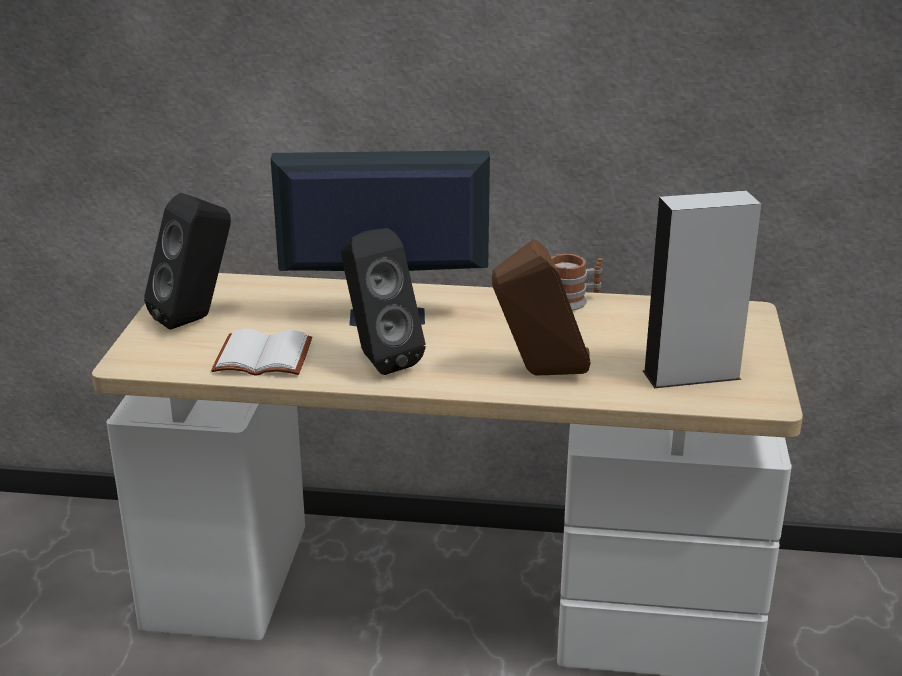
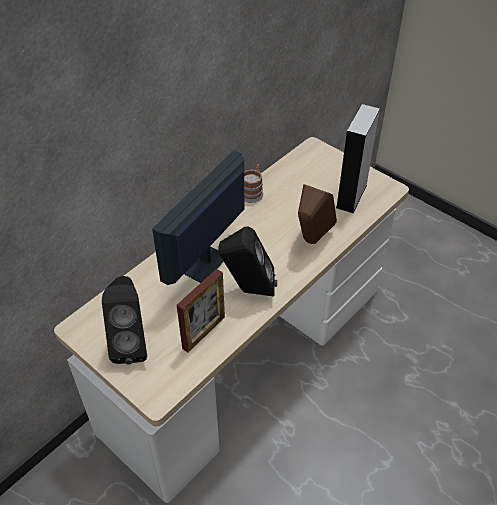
camera: 55 degrees left, 20 degrees up
(265, 356) = (203, 332): white book -> picture frame

